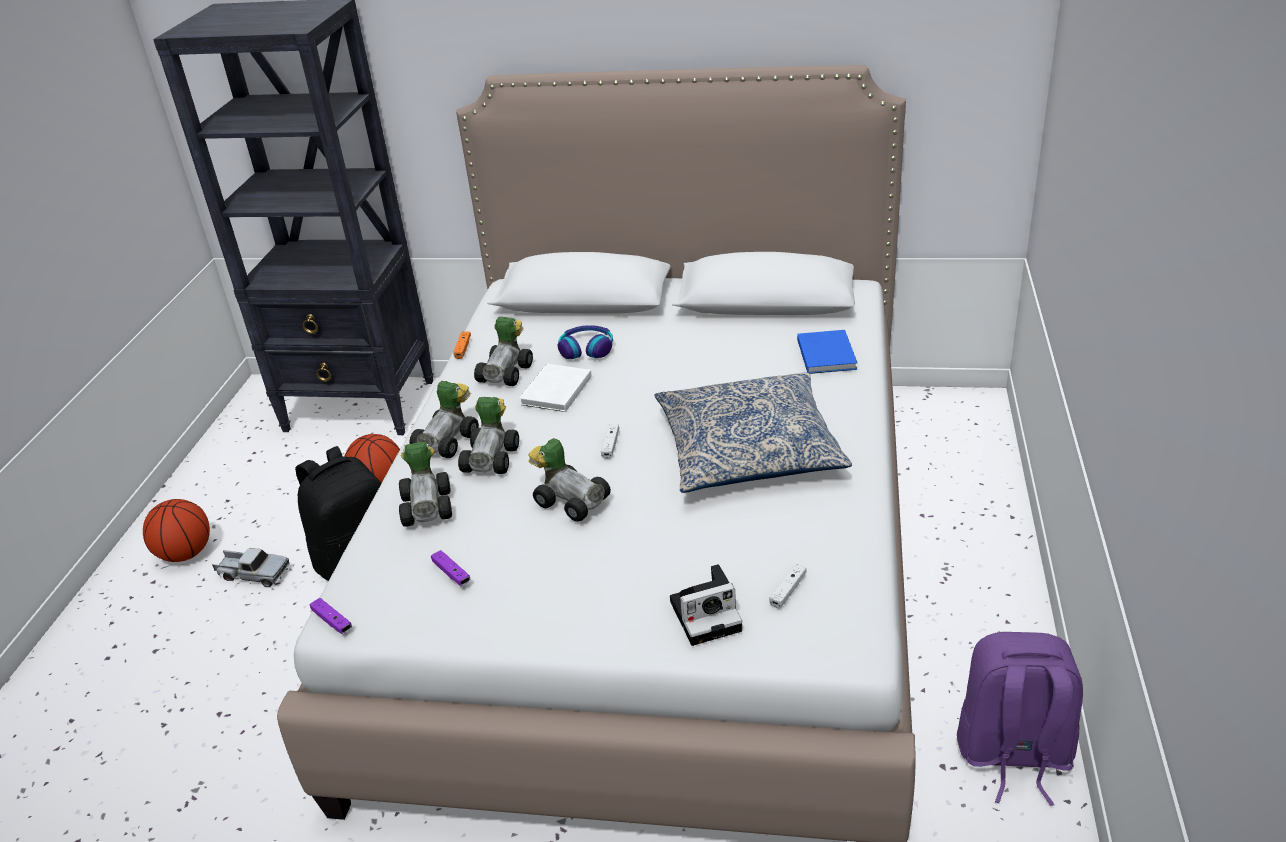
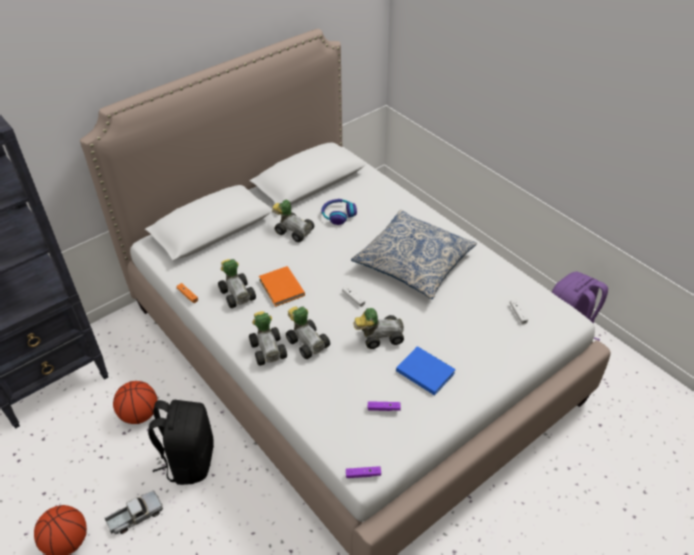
camera: 50 degrees left, 10 degrees up
(429, 504) = (317, 386): toy car -> toy car (293, 230)
(554, 391) = (281, 288): white book -> orange book
(586, 349) = (260, 256): headphones -> headphones (338, 215)
(708, 614) = (507, 345): camera -> none
(827, 353) = (377, 196): blue book -> blue book (424, 370)

